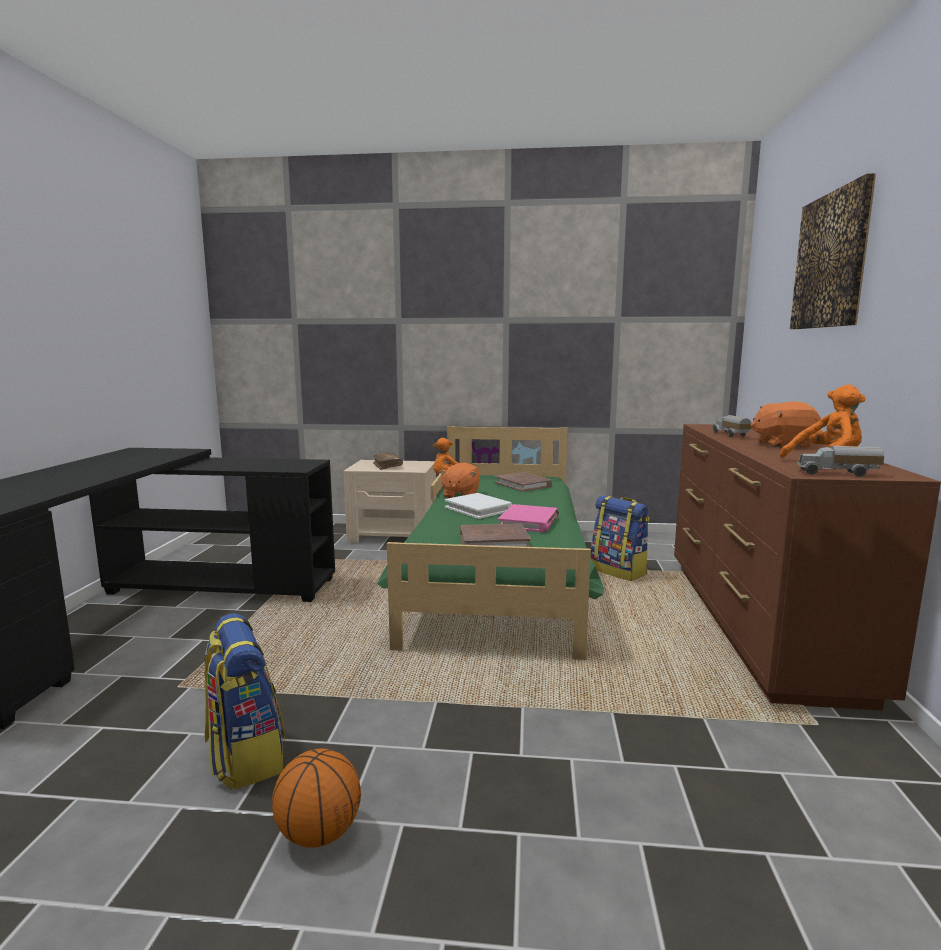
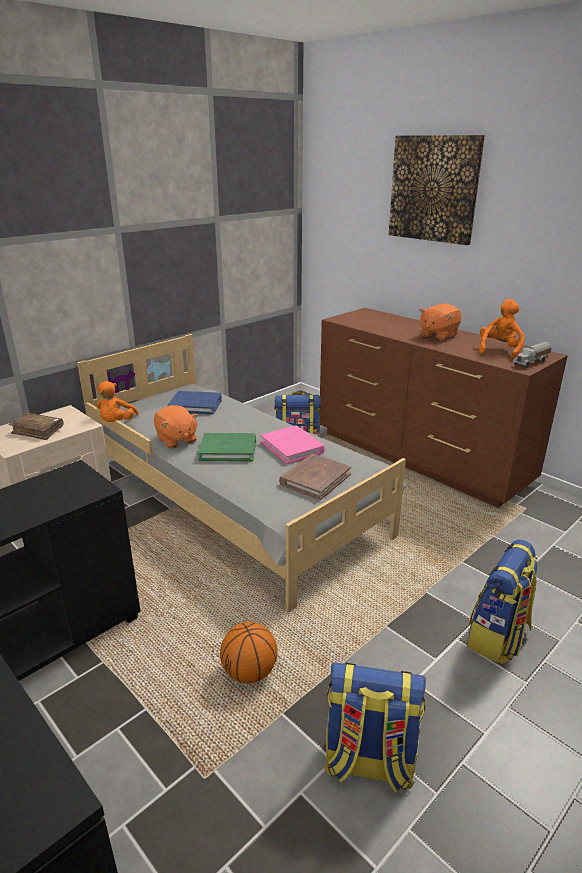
camera: 50 degrees left, 15 degrees up
(319, 833) = (492, 753): basketball -> basketball (249, 672)
(478, 509) = (228, 450): white book -> green book
(500, 577) = (235, 500): green bed -> grey bed
(513, 781) = (498, 637): none -> backpack
(523, 484) = (195, 405): brown book -> blue book
(730, 435) = (385, 329): toy truck -> none

